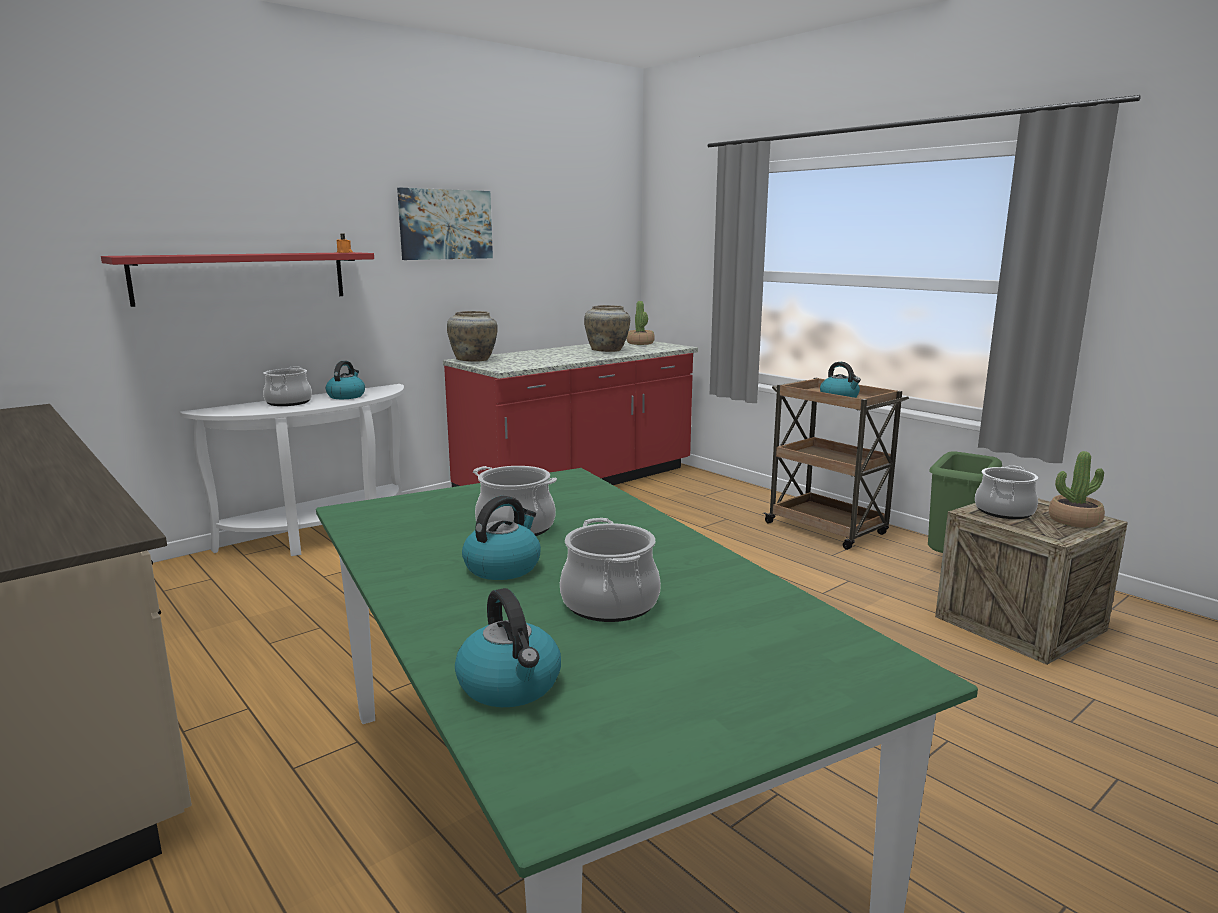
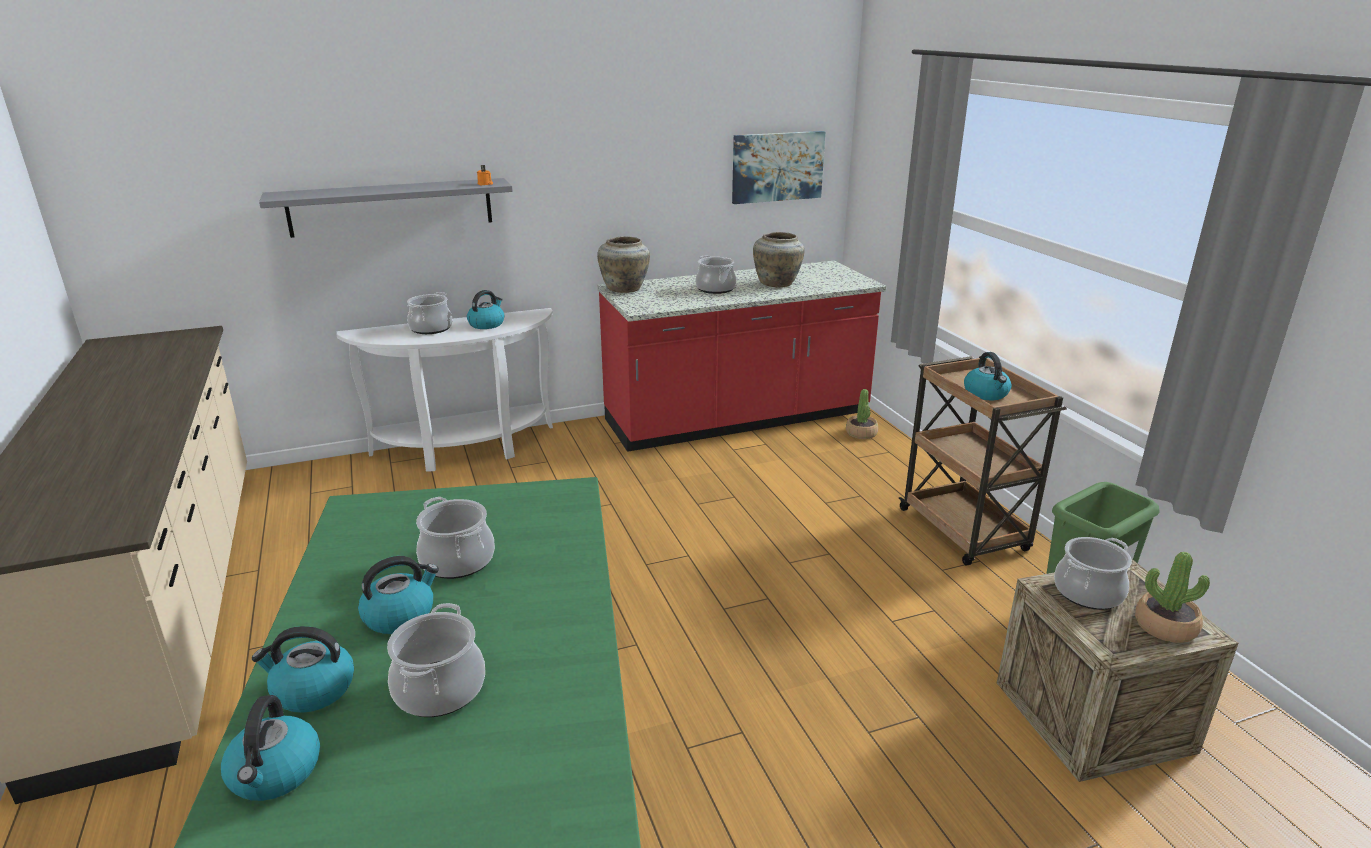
camera: 20 degrees right, 10 degrees up
(242, 277) = (391, 207): red shelf -> grey shelf
(445, 224) = (605, 144): picture -> picture (777, 167)
(474, 626) = (312, 690): none -> kettle
(557, 356) = (715, 289): none -> cooking pot
(640, 343) = (828, 271): potted plant -> potted plant (861, 433)

